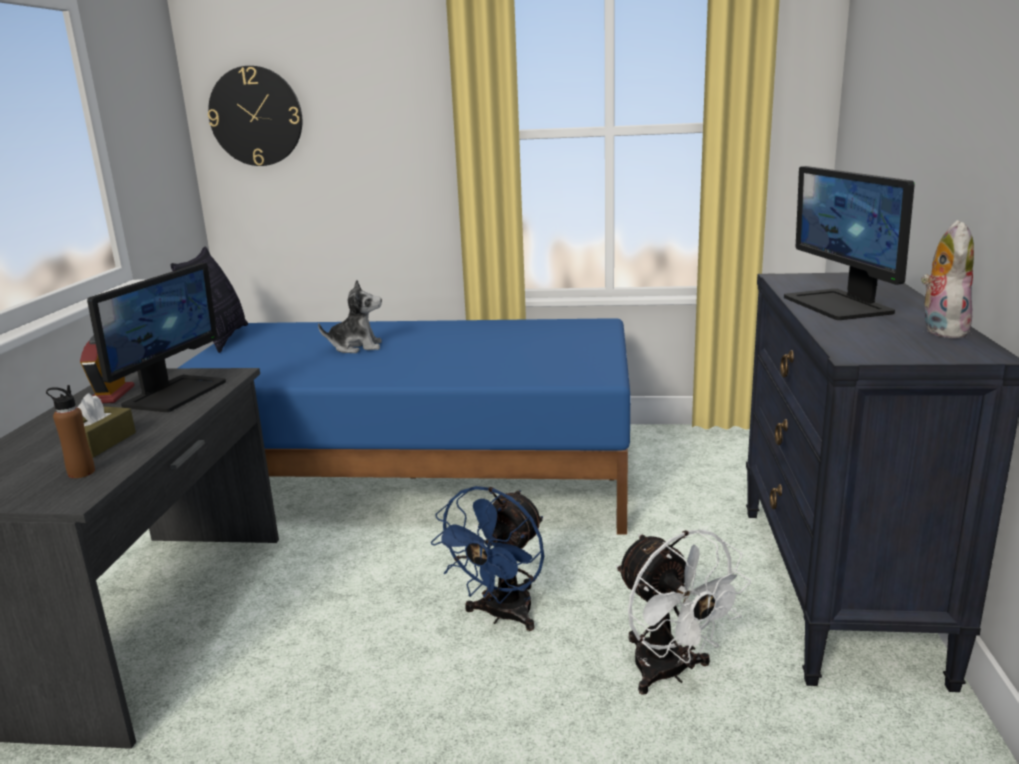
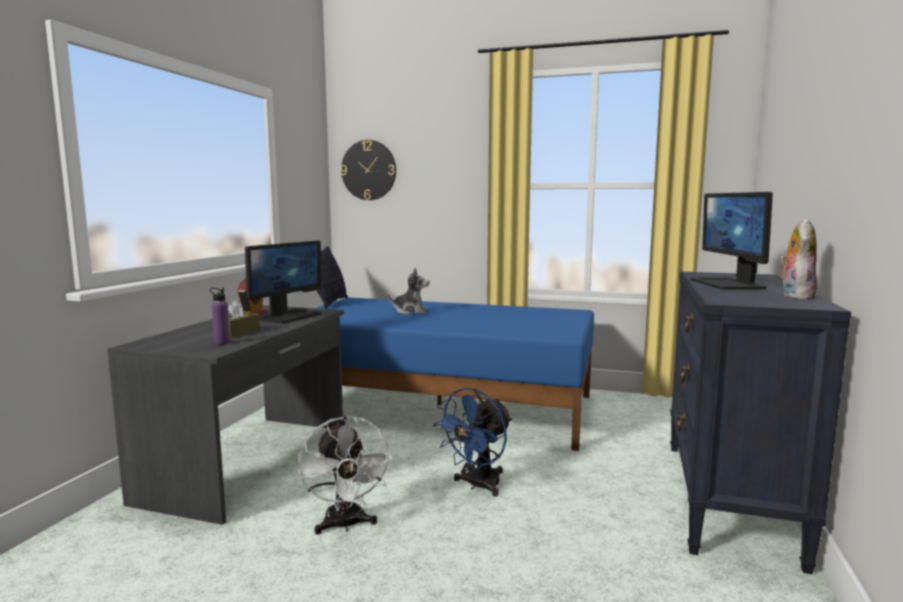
camera: 10 degrees right, 10 degrees down
(81, 472) = (222, 343): brown bottle -> purple bottle
(670, 673) = (588, 533): white fan -> white fan (345, 525)

